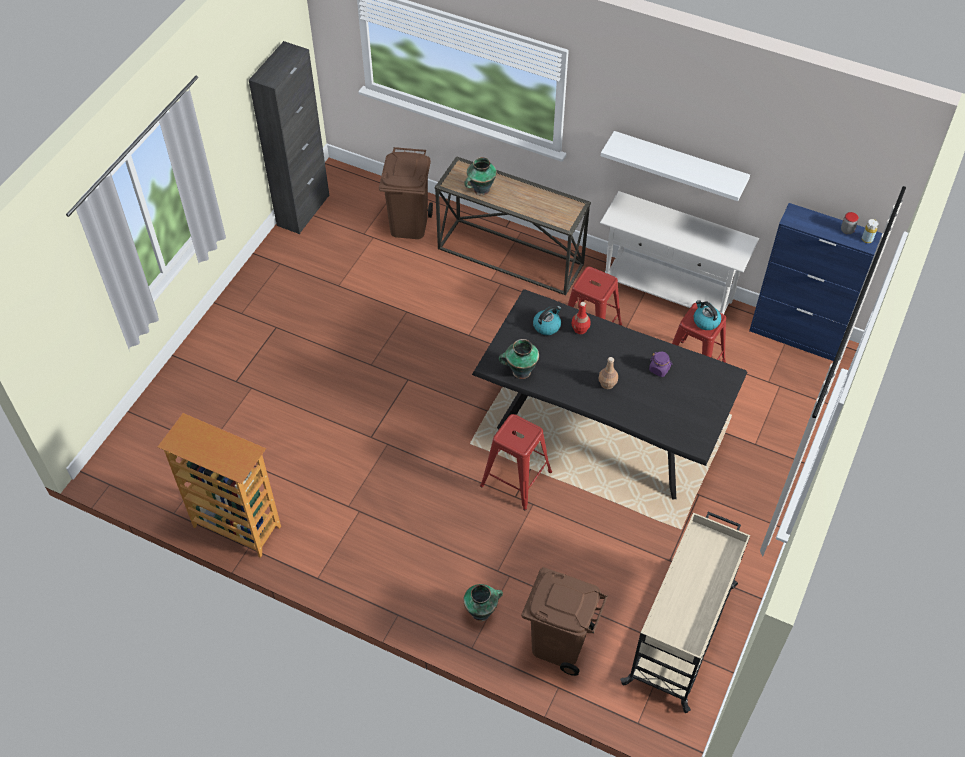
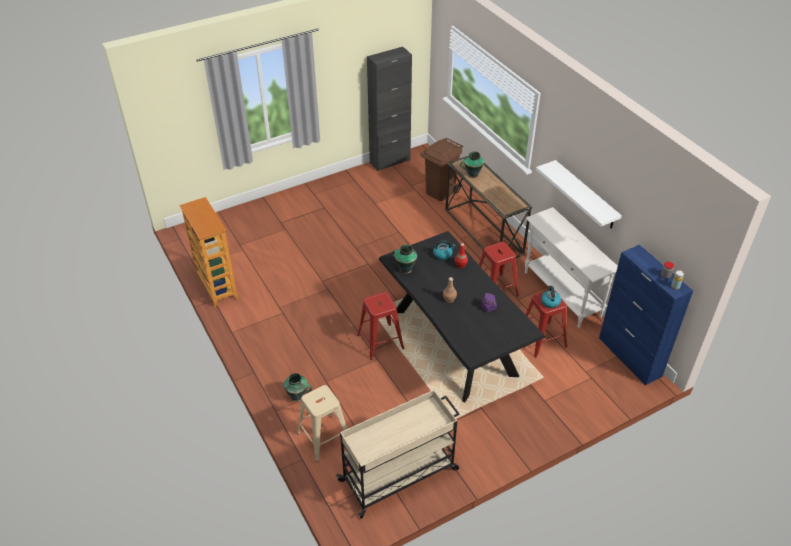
camera: 35 degrees right, 10 degrees down
(559, 643) = (324, 437): brown trash can -> beige stool

